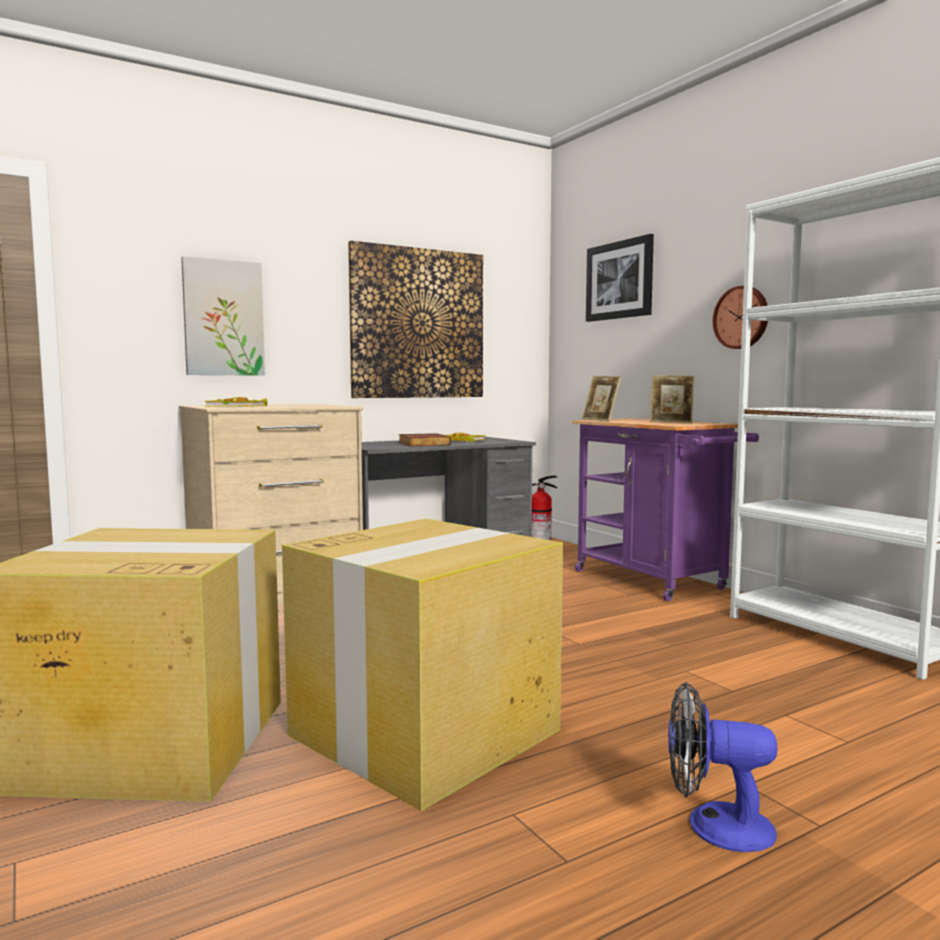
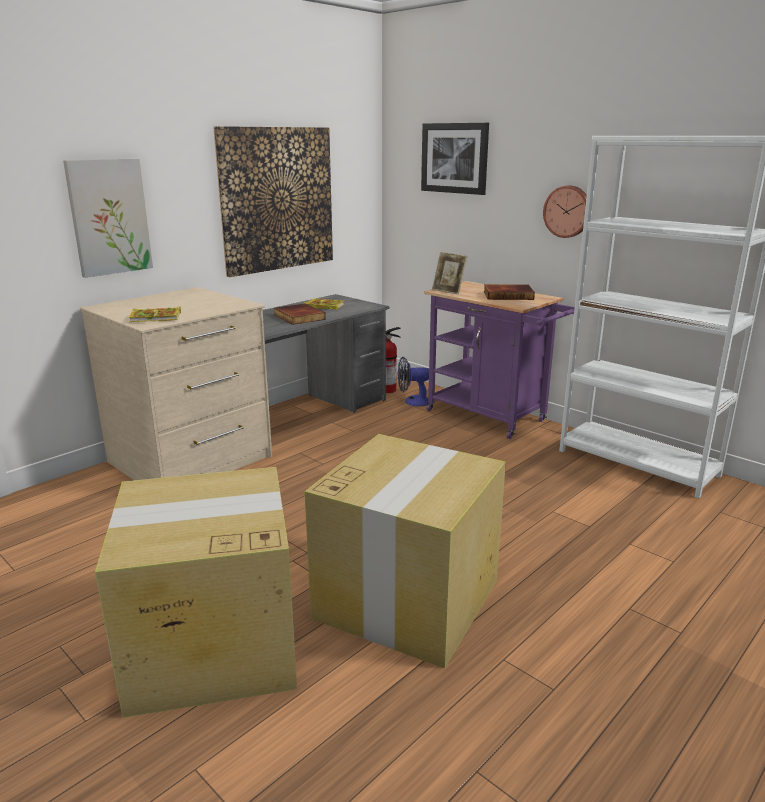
camera: 15 degrees left, 15 degrees up
(671, 422) = (508, 295): picture frame -> book
(715, 825) = (624, 644): fan -> fan (413, 401)

